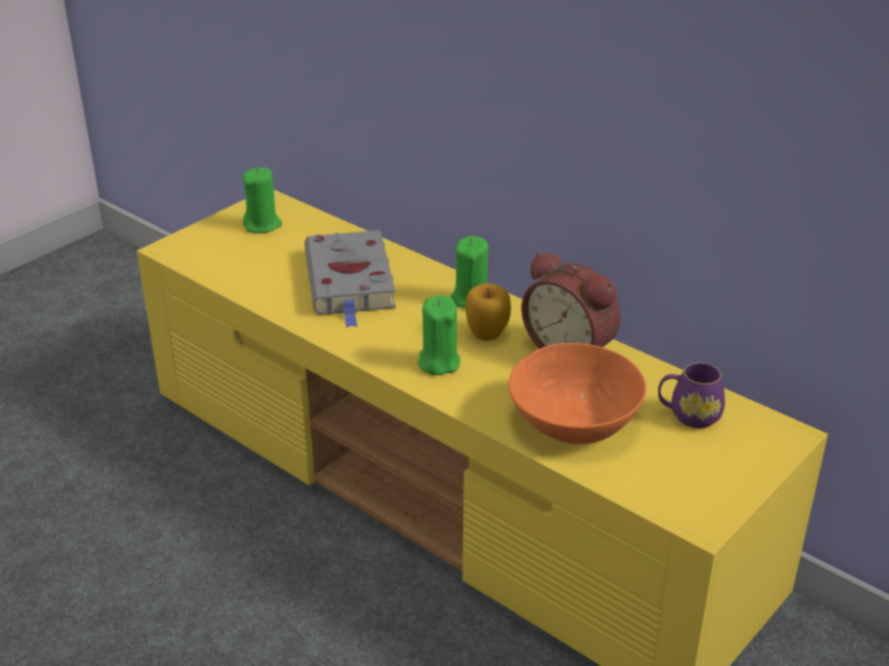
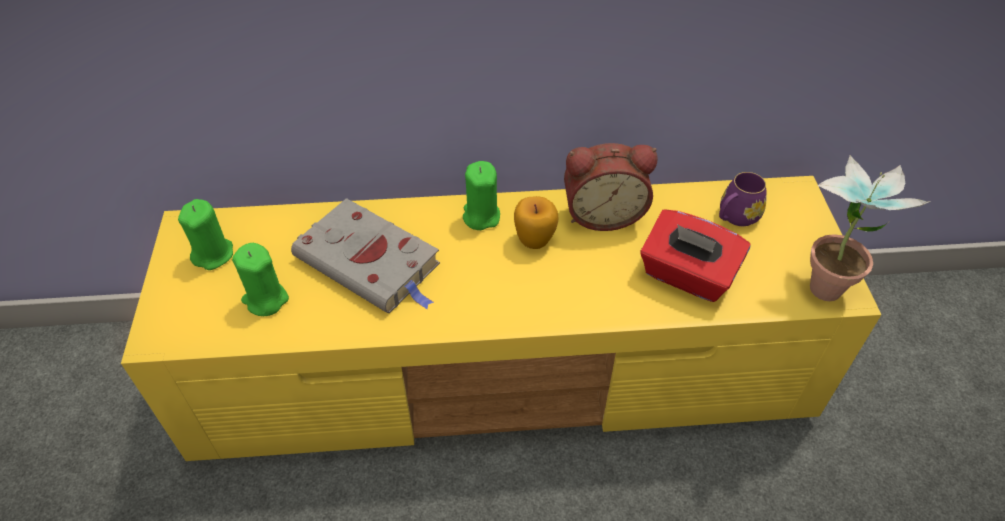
camera: 45 degrees left, 15 degrees up
(438, 363) = (536, 291): green candle -> green candle (265, 299)
(574, 424) = (686, 275): orange bowl -> red tissue box
(702, 503) = (829, 280): none -> potted plant

